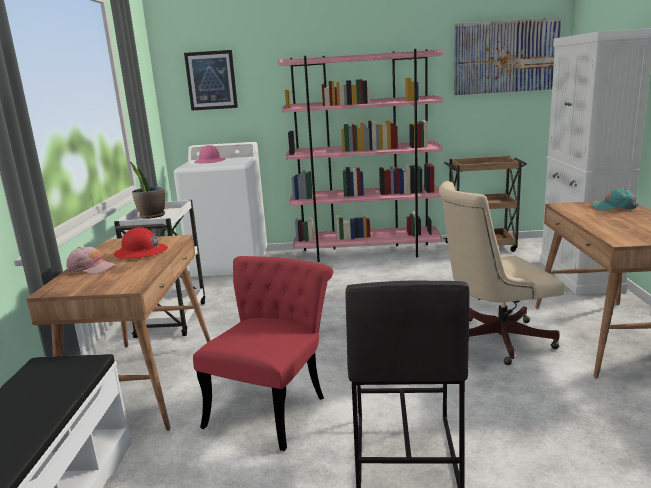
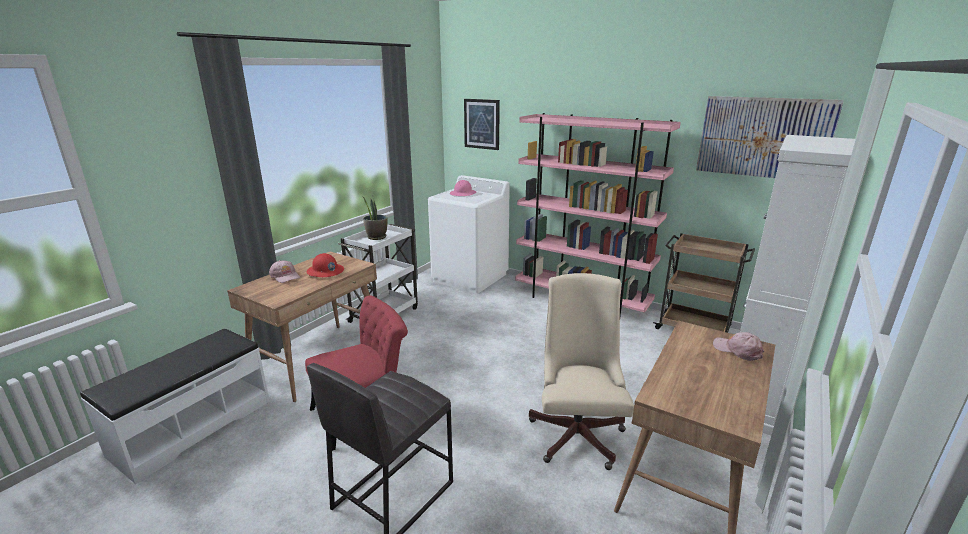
camera: 30 degrees right, 5 degrees up
(493, 339) = (577, 431): beige office chair -> beige office chair turned 75 degrees clockwise
(614, 207) = (737, 350): turquoise cap -> pink cap

